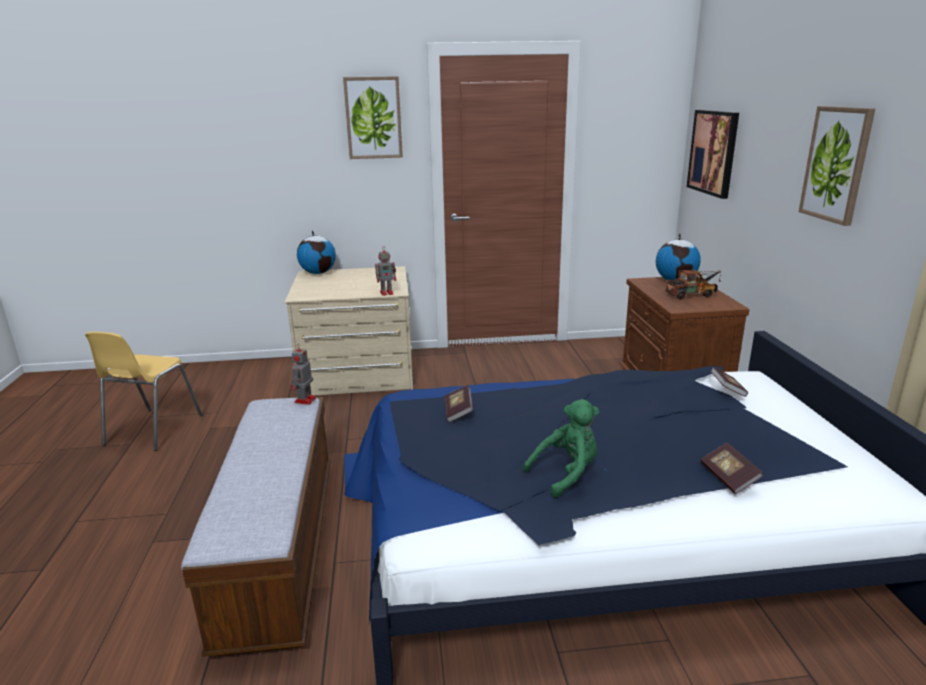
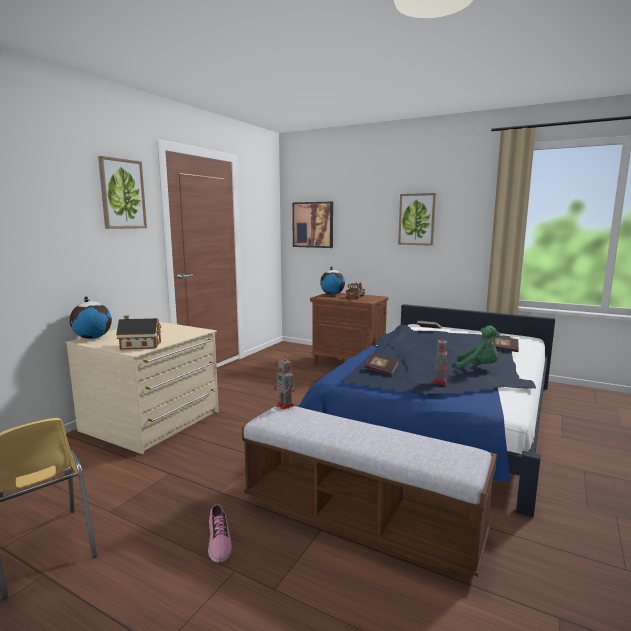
camera: 55 degrees left, 10 degrees down
(200, 489) = (218, 540): none -> shoe
(316, 291) = (139, 345): none -> toy house
(387, 293) = (199, 332): toy robot -> toy robot (439, 382)
(566, 474) = (478, 368): green plush toy -> green plush toy turned 105 degrees clockwise

